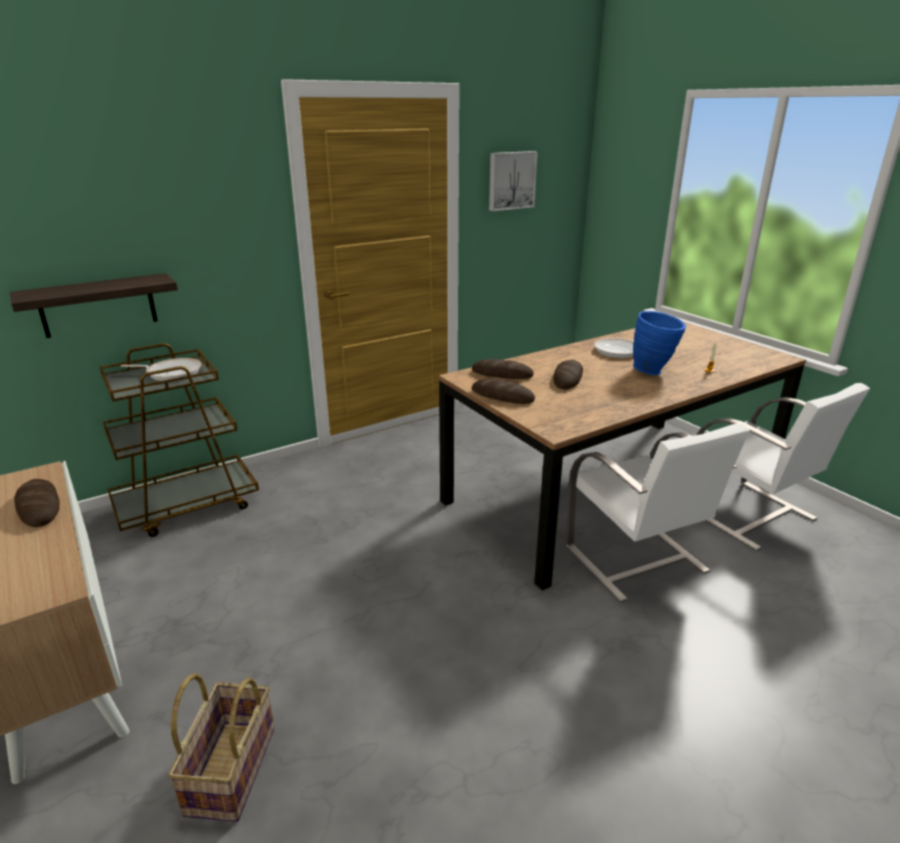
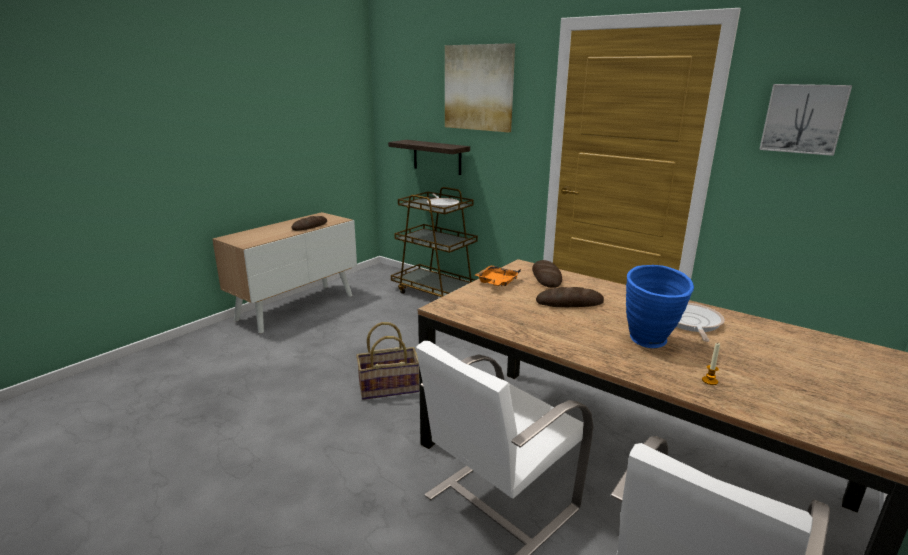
camera: 70 degrees right, 5 degrees down
(164, 181) = (479, 88): none -> picture
(230, 769) = (239, 363): basket -> basket (389, 387)
(502, 396) = (497, 282): bread -> orange tray

